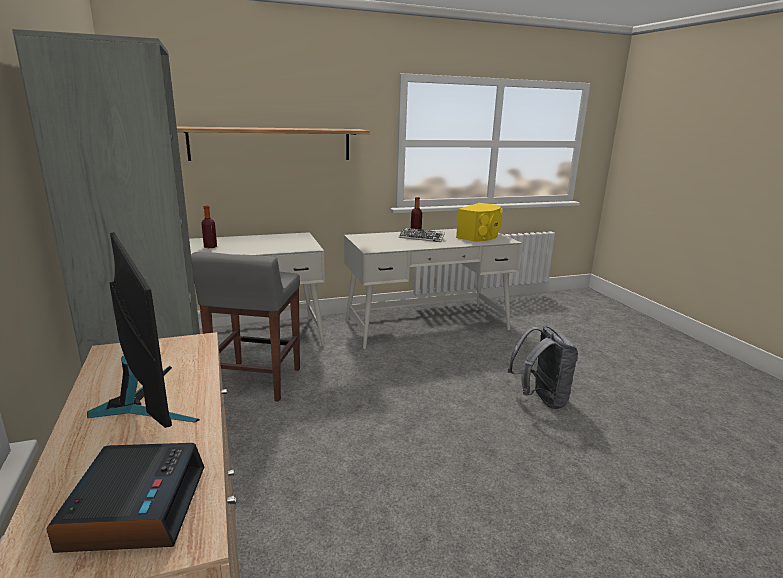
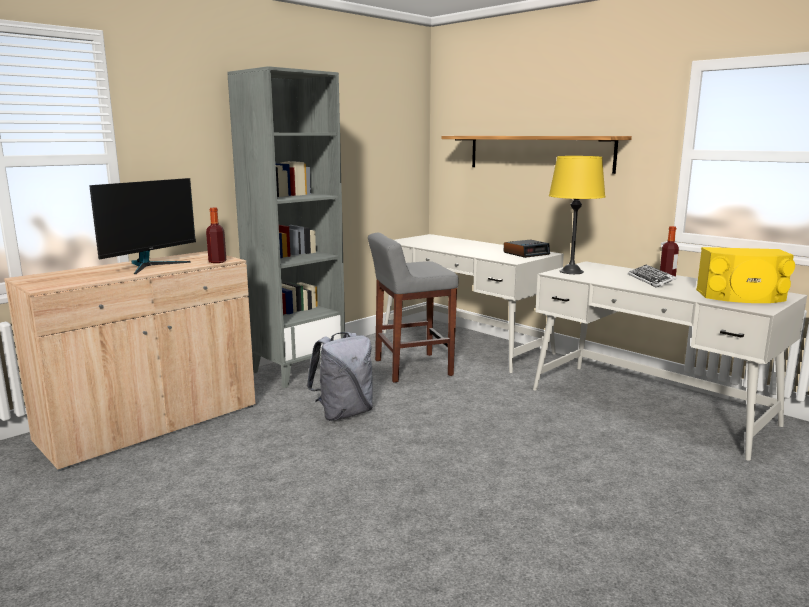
camera: 65 degrees right, 5 degrees down
(135, 507) = (63, 279): alarm clock -> alarm clock (526, 253)
(210, 247) = (455, 245): bottle -> bottle (217, 262)
(372, 245) = (571, 271): none -> yellow table lamp
(540, 399) = (572, 508): grey backpack -> grey backpack (344, 413)

